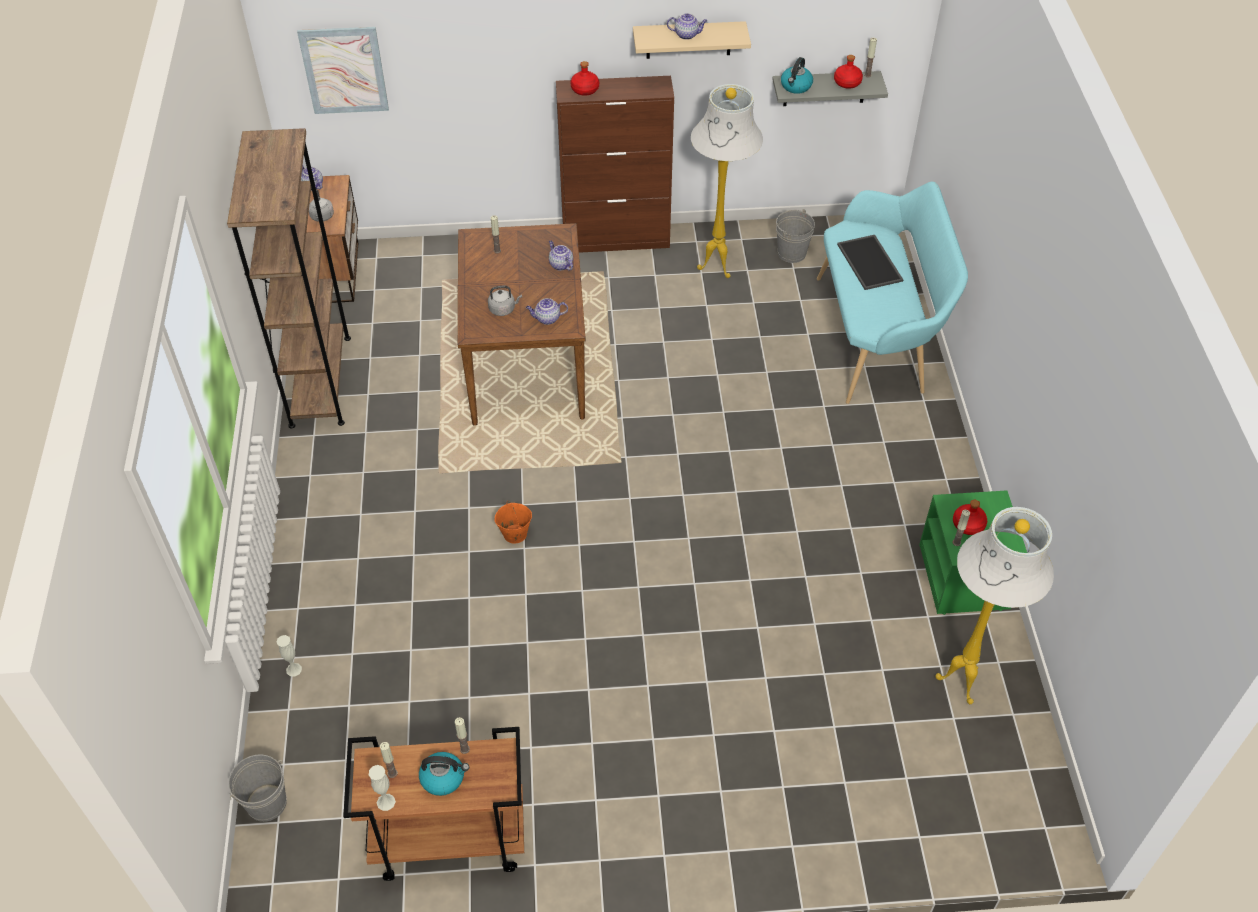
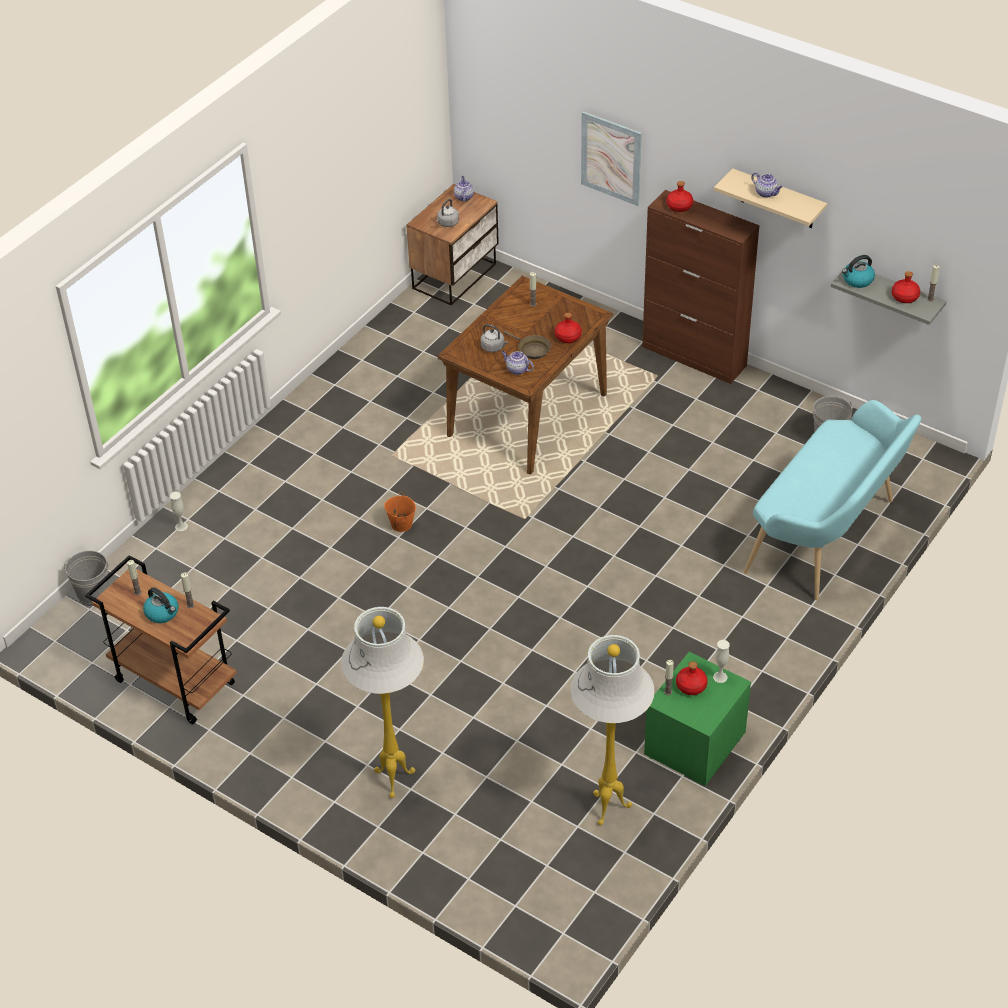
camera: 40 degrees right, 5 degrees down
(320, 381) = (374, 350): brown bookcase -> none
(344, 70) = (508, 112): picture -> picture (611, 158)
(386, 802) = (118, 605): white vase -> white vase (720, 677)
(541, 293) = (532, 350): none -> brown frying pan
(560, 264) = (567, 337): teapot -> red bottle
(718, 268) = (753, 419): white floor lamp -> white floor lamp (395, 781)
(871, 263) = (832, 462): tray -> none

